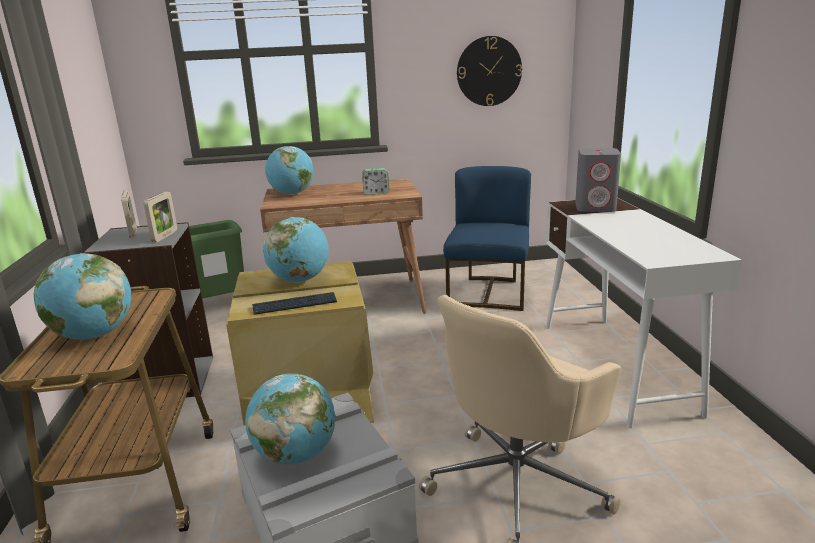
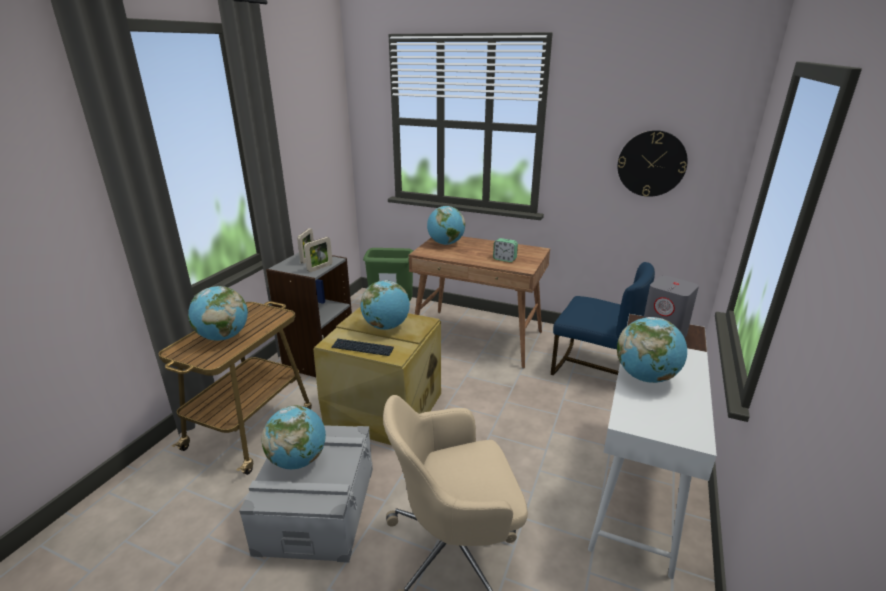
camera: 30 degrees right, 5 degrees up
(488, 293) = (593, 367): blue chair -> blue chair turned 75 degrees clockwise
(623, 233) = (645, 377): none -> globe

